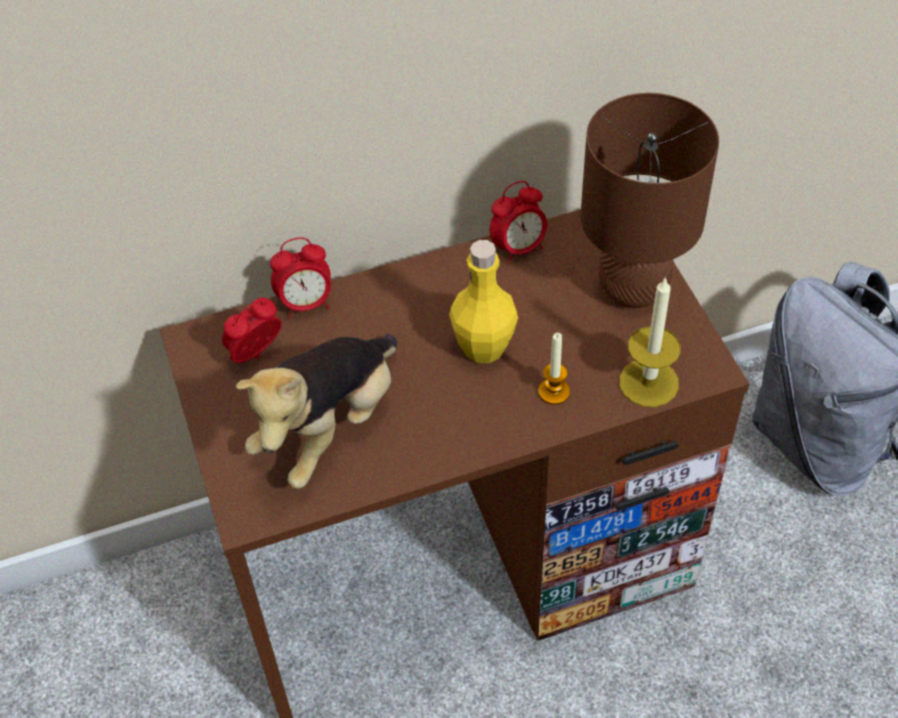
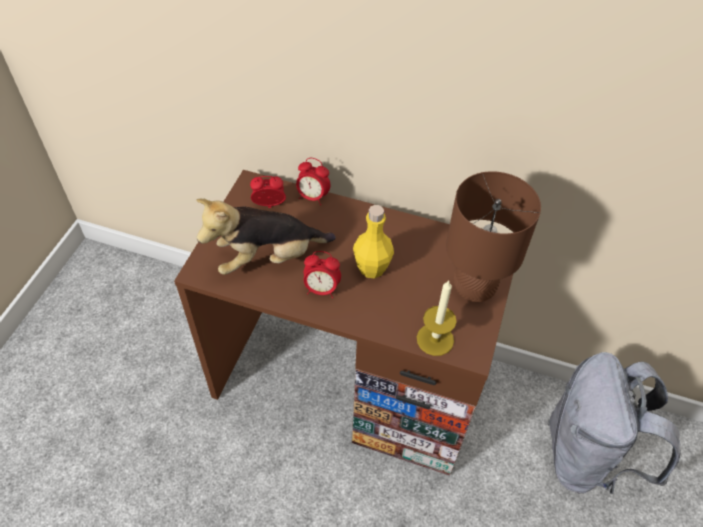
camera: 35 degrees right, 0 degrees up
(518, 248) = (435, 233): alarm clock -> alarm clock (321, 289)
(554, 392) = (384, 311): candle -> none

